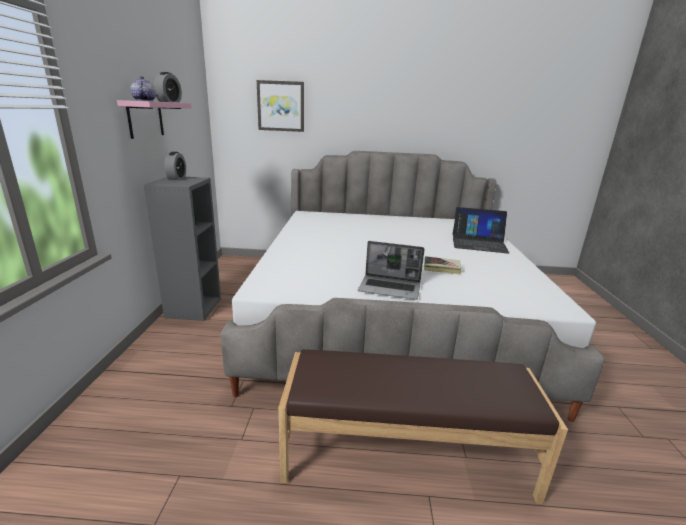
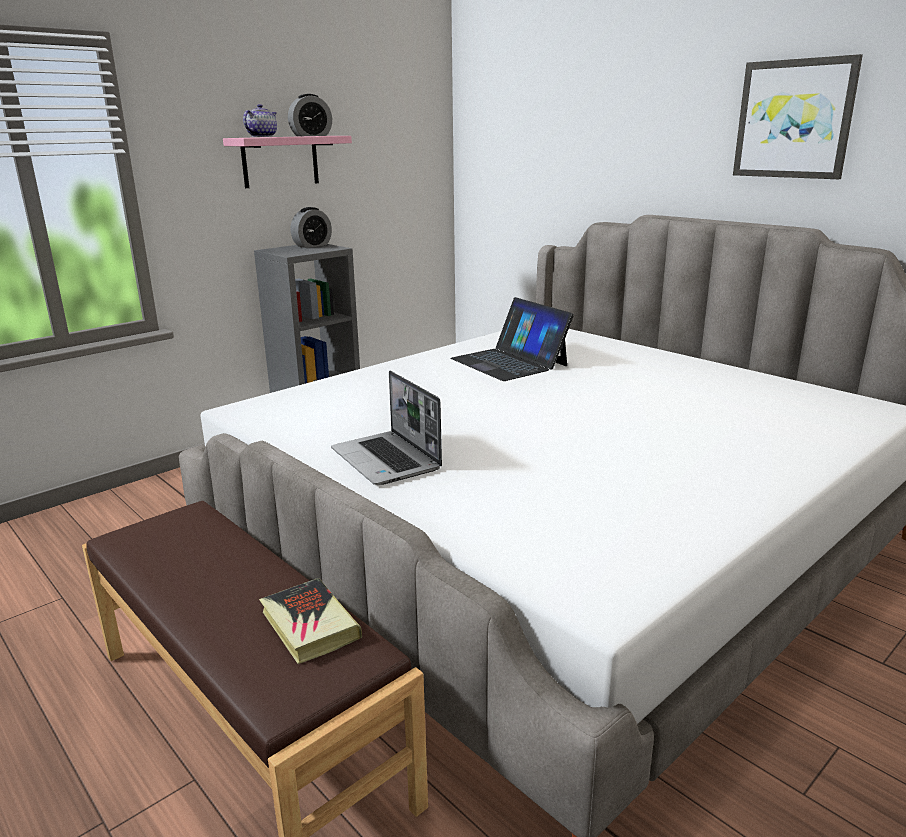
camera: 45 degrees right, 0 degrees up
(281, 106) = (542, 131): picture -> picture (794, 119)
(442, 268) = (548, 460): book -> book (309, 625)
(478, 243) = (756, 444): laptop -> laptop (509, 362)

